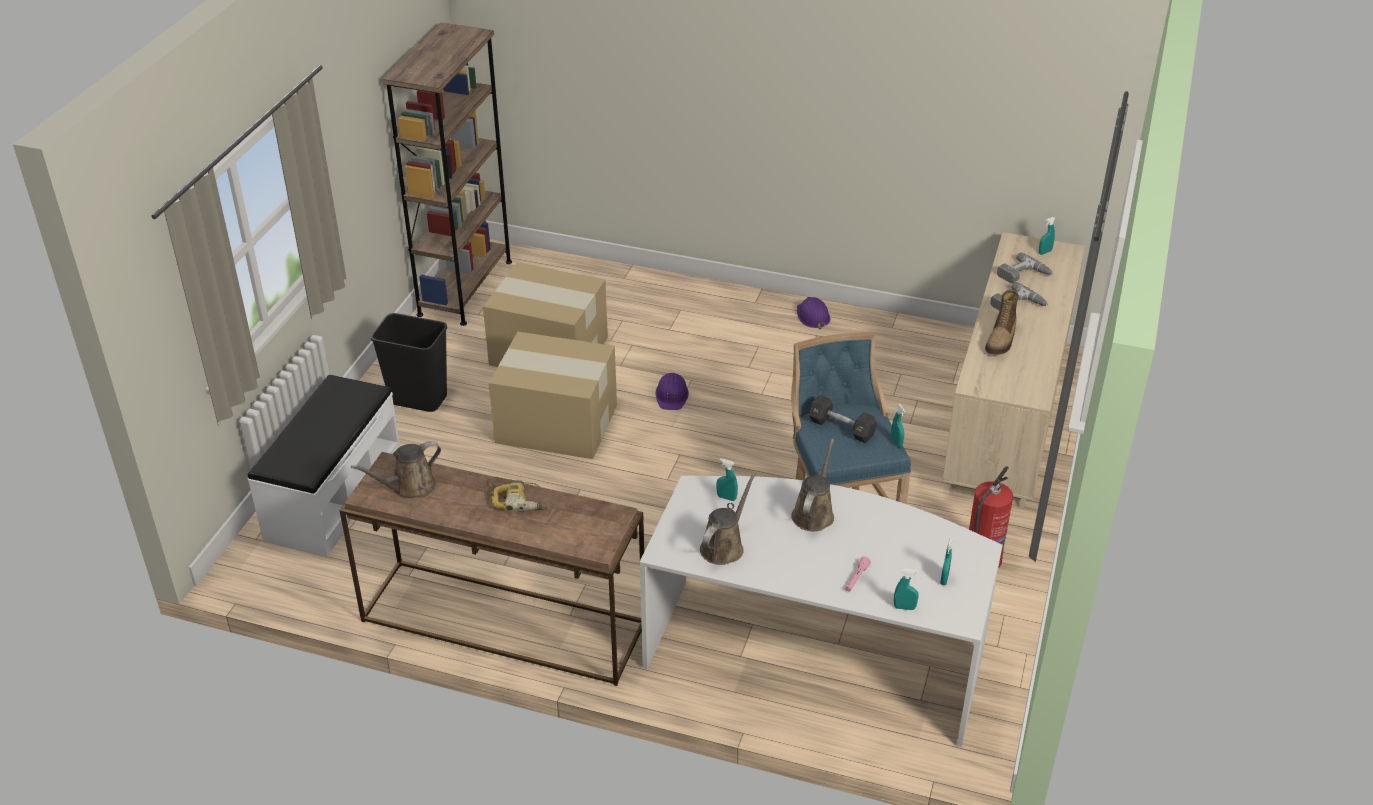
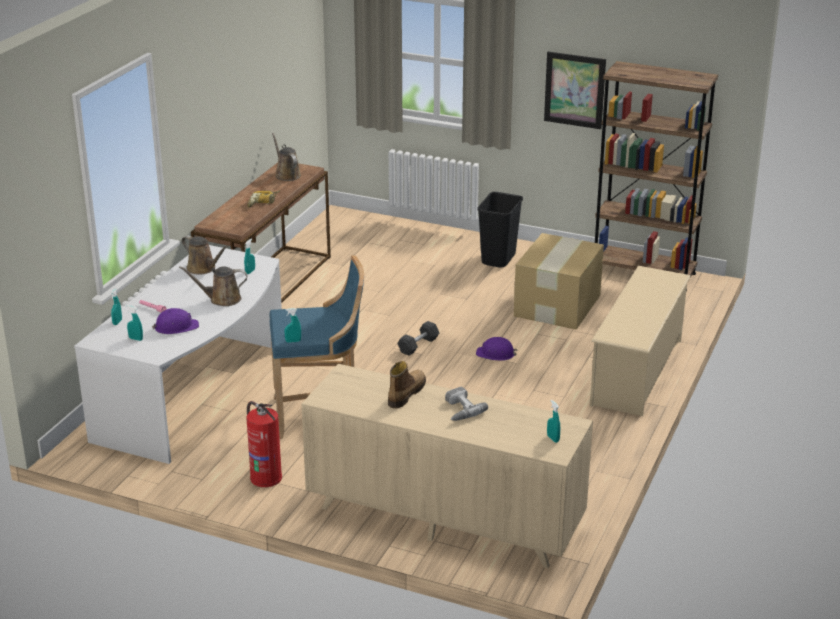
camera: 95 degrees right, 10 degrees down
(333, 495) = (400, 236): white bench -> none
(358, 150) = (574, 90): none -> picture
(555, 423) = (466, 307): cardboard box -> none
(697, 298) = (637, 372): none -> beige shoe rack
(812, 316) = (612, 428): purple hard hat -> purple hard hat (176, 327)
(814, 513) = (222, 299): brown watering can -> brown watering can turned 150 degrees clockwise
(841, 428) = (317, 321): black dumbbell -> black dumbbell (418, 345)
(1001, 340) = (406, 394): boot -> boot turned 90 degrees clockwise
(1024, 275) = (511, 420): power drill -> none

